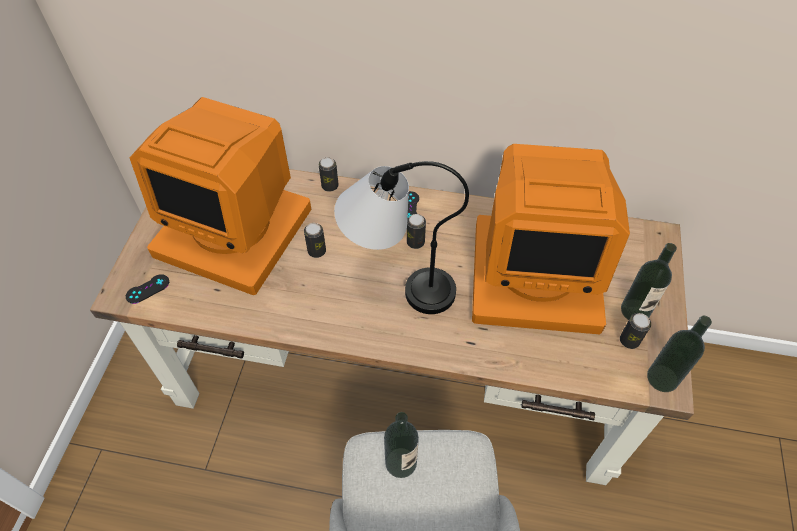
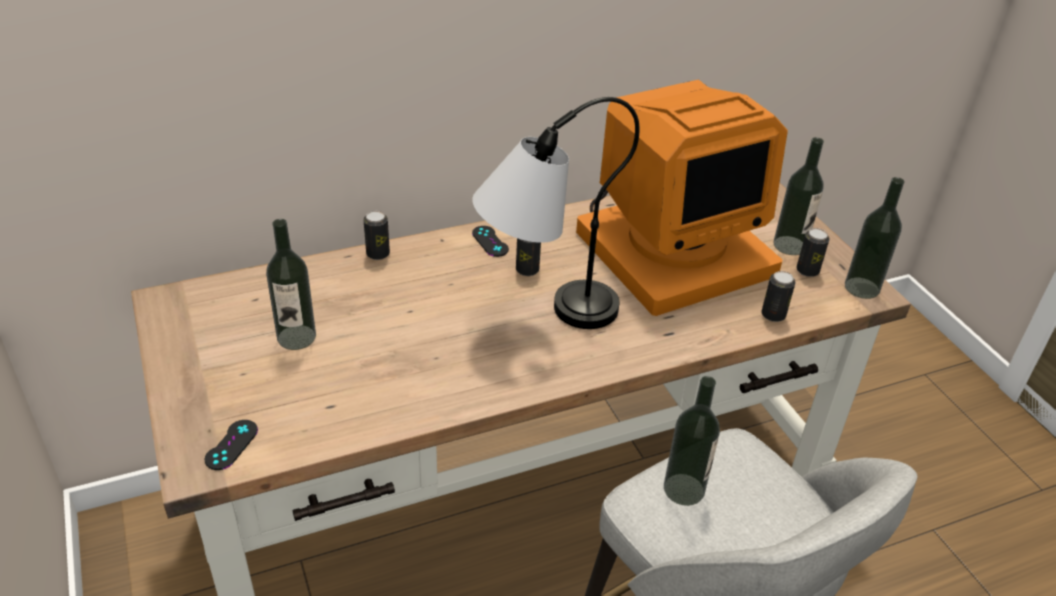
camera: 35 degrees left, 15 degrees down
(235, 229) = (296, 337): monitor -> bottle
(317, 251) = (422, 320): can -> can (773, 315)

